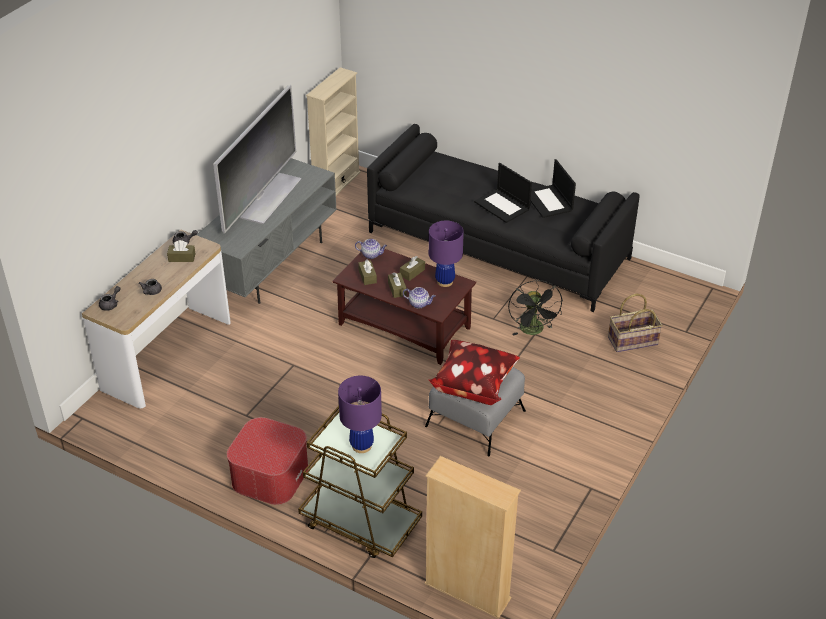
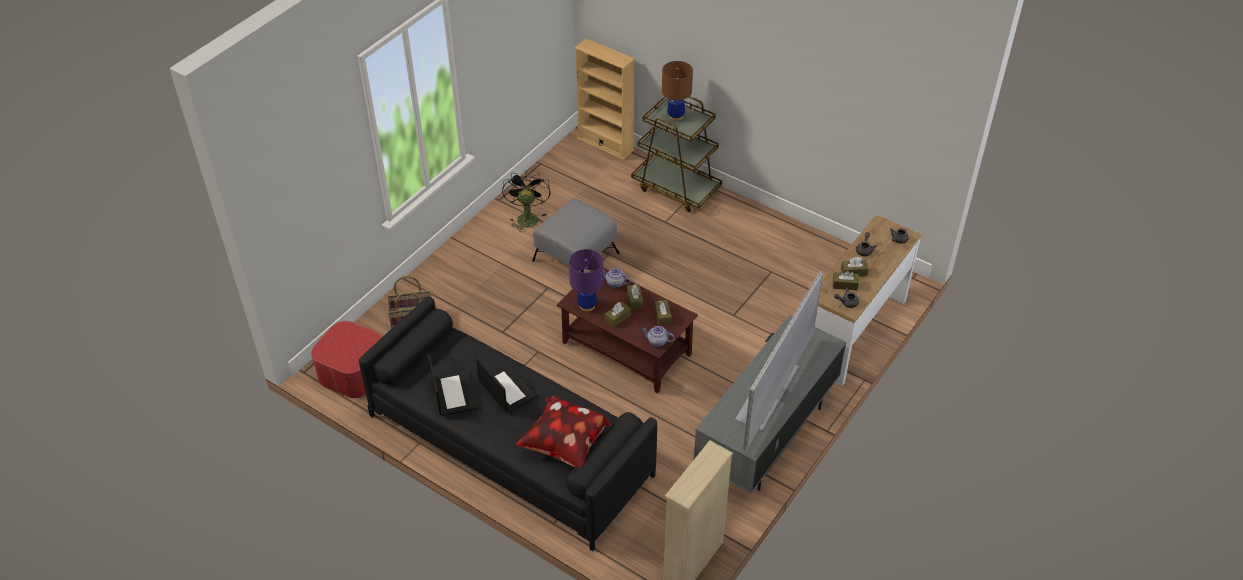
camera: 175 degrees left, 5 degrees up
(169, 270) = (853, 272): none -> brown tissue box
(270, 475) = (746, 224): ottoman -> ottoman (353, 372)
(362, 446) = (675, 116): purple table lamp -> brown table lamp
(473, 385) = (579, 216): pillow -> pillow (565, 447)
(533, 331) = (502, 335): black fan -> black fan (527, 217)

